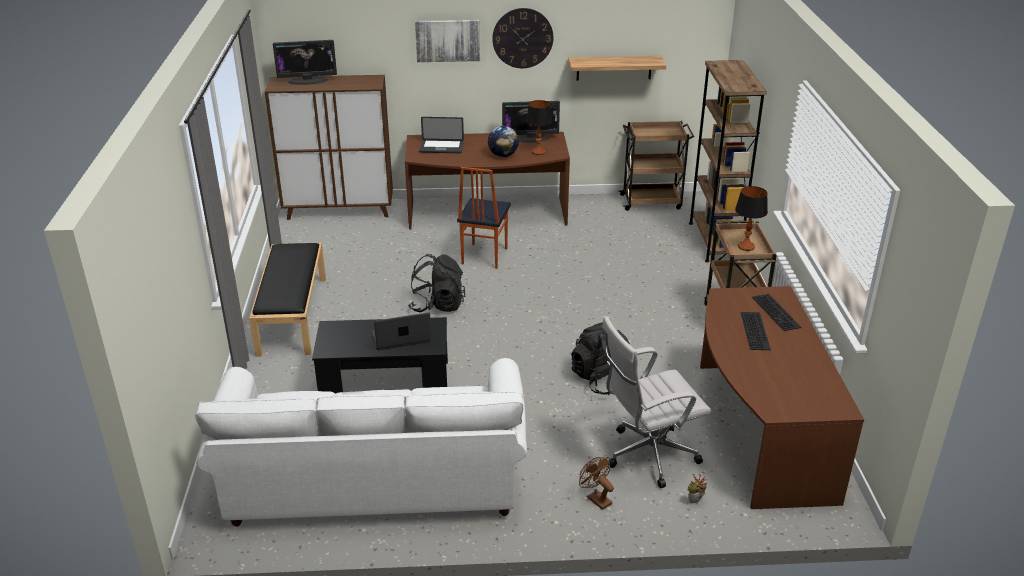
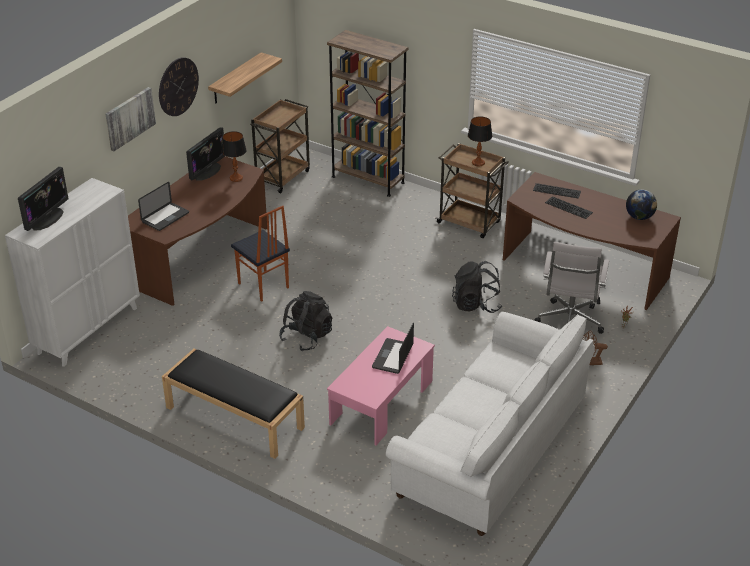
camera: 55 degrees left, 5 degrees up
(339, 210) = (88, 330): brown cabinet -> white cabinet
(385, 382) = (381, 402): black coffee table -> pink coffee table
(503, 155) = (220, 195): globe -> globe (639, 217)

